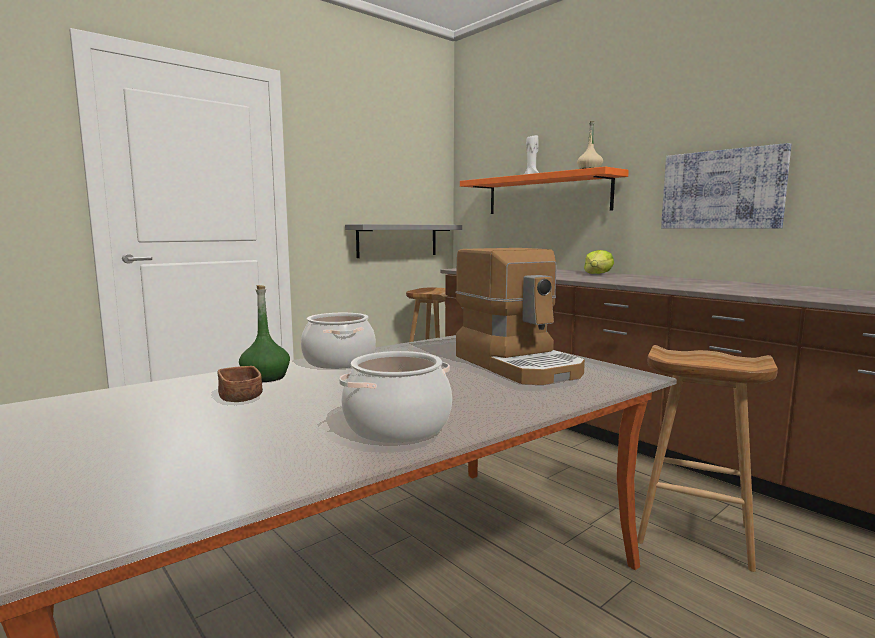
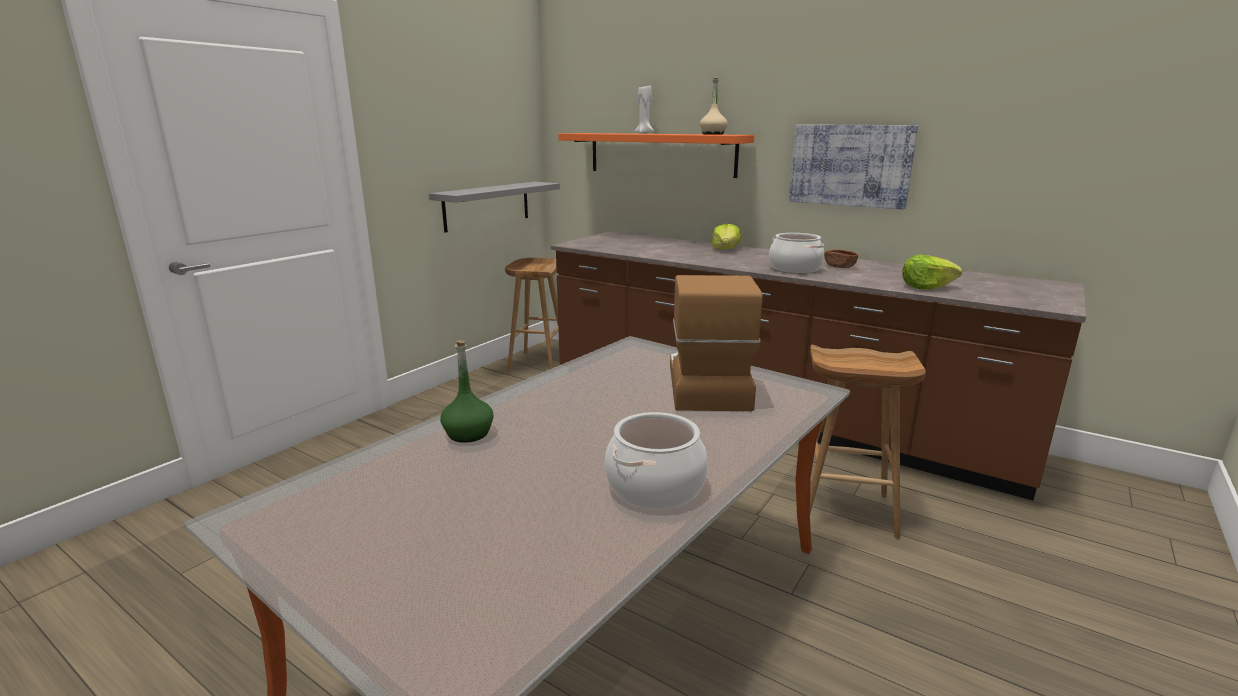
camera: 15 degrees left, 10 degrees up
(240, 398) = (470, 468): brown bowl -> brown bowl (839, 266)
(338, 361) = (525, 399): cooking pot -> cooking pot (794, 269)
(519, 365) = (706, 386): coffee machine -> coffee machine turned 135 degrees counterclockwise
(795, 295) = (926, 287): none -> lettuce

